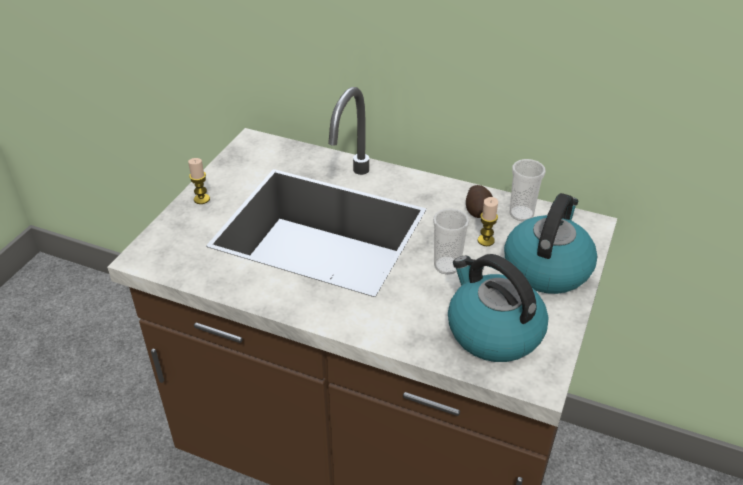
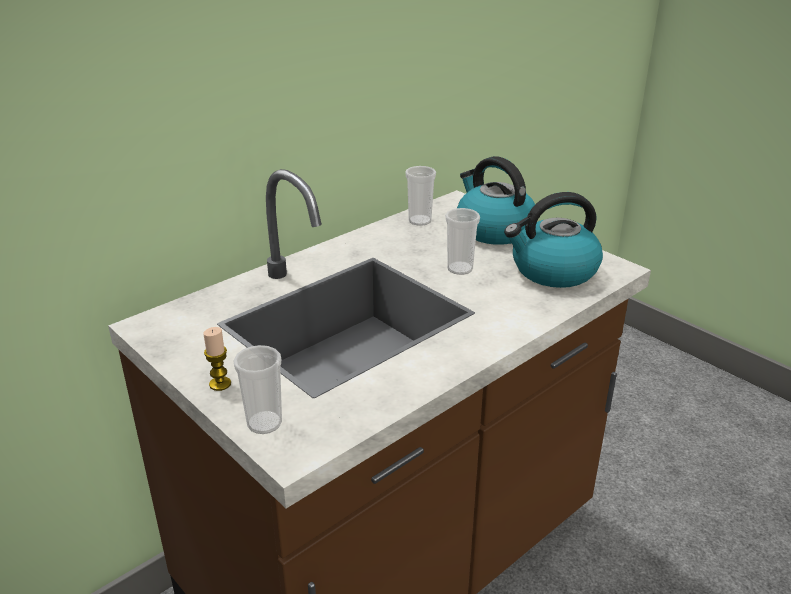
camera: 65 degrees left, 10 degrees down
(168, 234) = (264, 423): none -> cup
(478, 209) = (397, 236): potato -> none
(486, 240) = (441, 244): candle -> none

